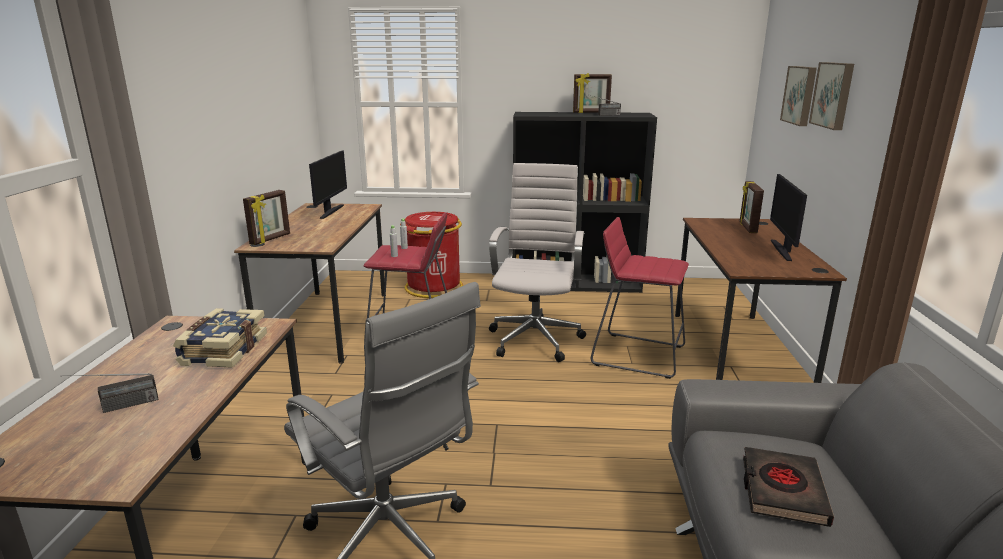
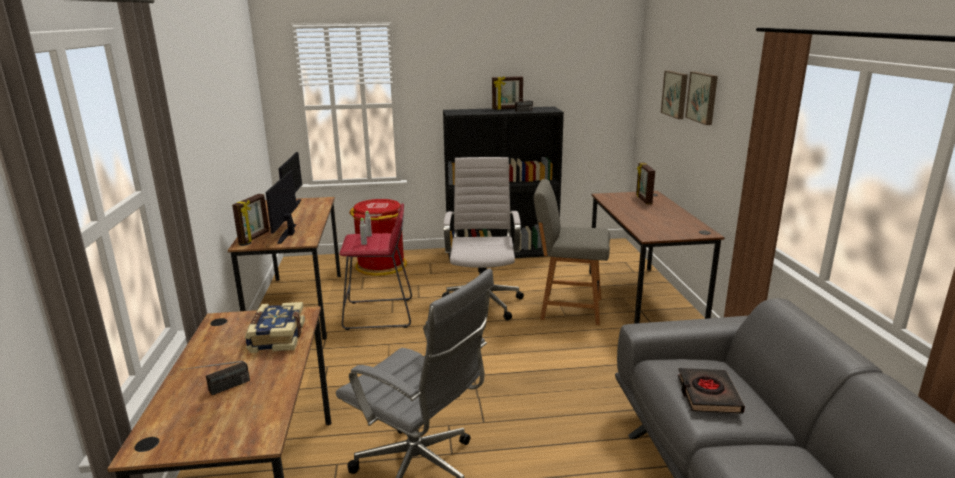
camera: 10 degrees left, 0 degrees up
(638, 355) = (568, 308): red stool -> grey chair
(783, 250) = (674, 217): monitor -> monitor (288, 233)

